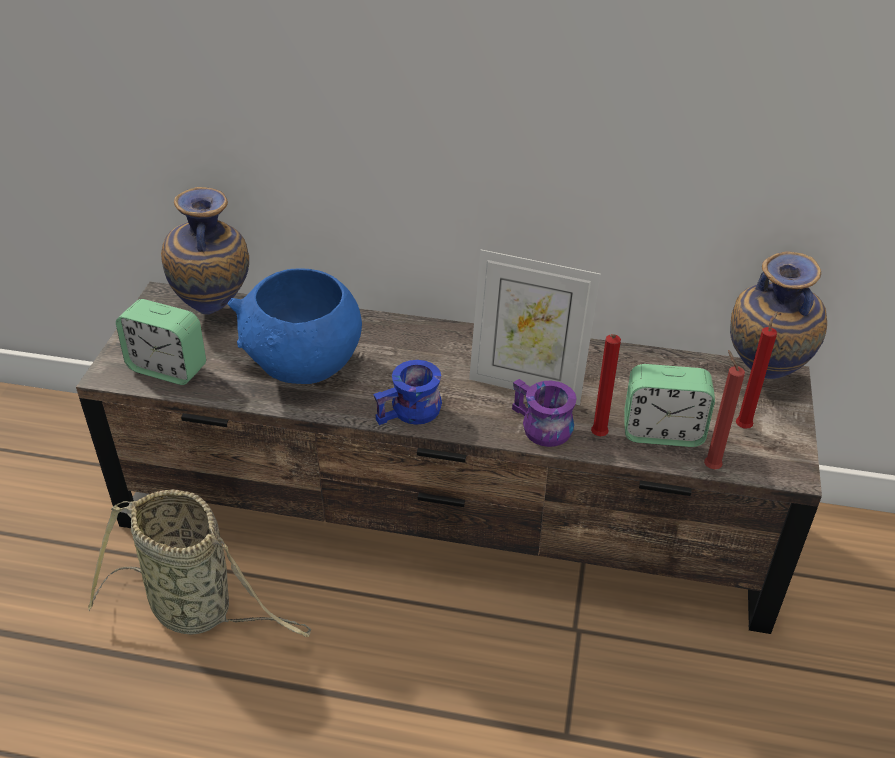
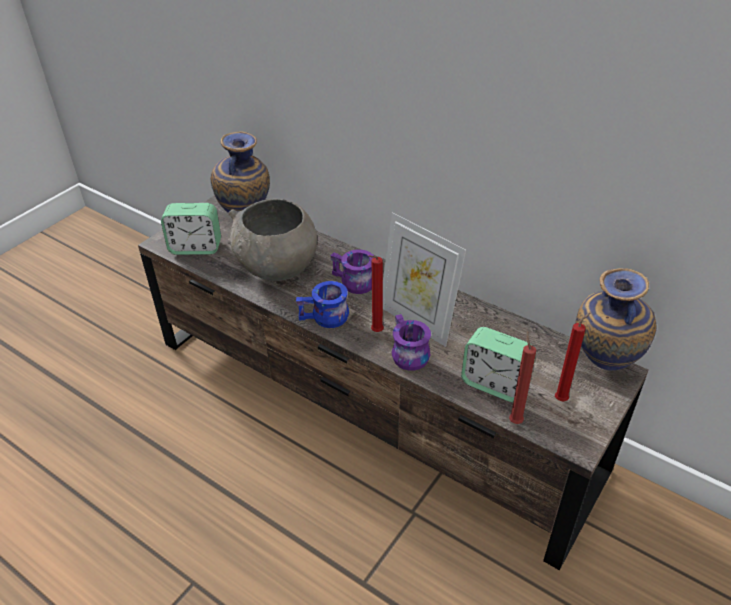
camera: 25 degrees right, 0 degrees up
(168, 368) = (195, 247): alarm clock -> alarm clock turned 45 degrees counterclockwise
(198, 609) = (180, 411): basket -> none
(304, 367) = (277, 269): blue bowl -> grey bowl
(416, 359) = (352, 283): none -> purple mug
(597, 437) = (443, 373): red candle -> red candle (375, 332)

